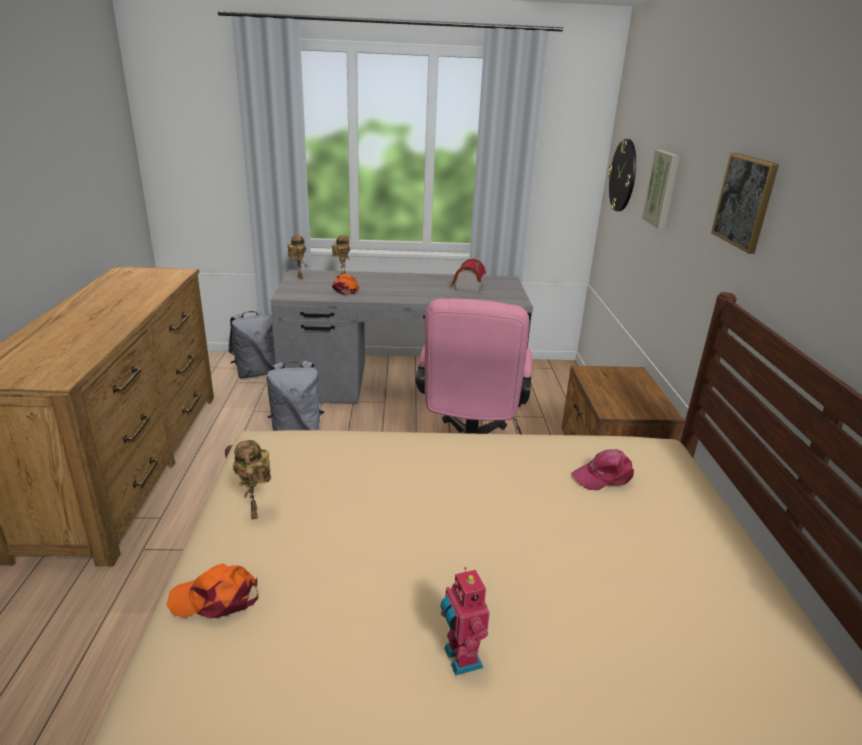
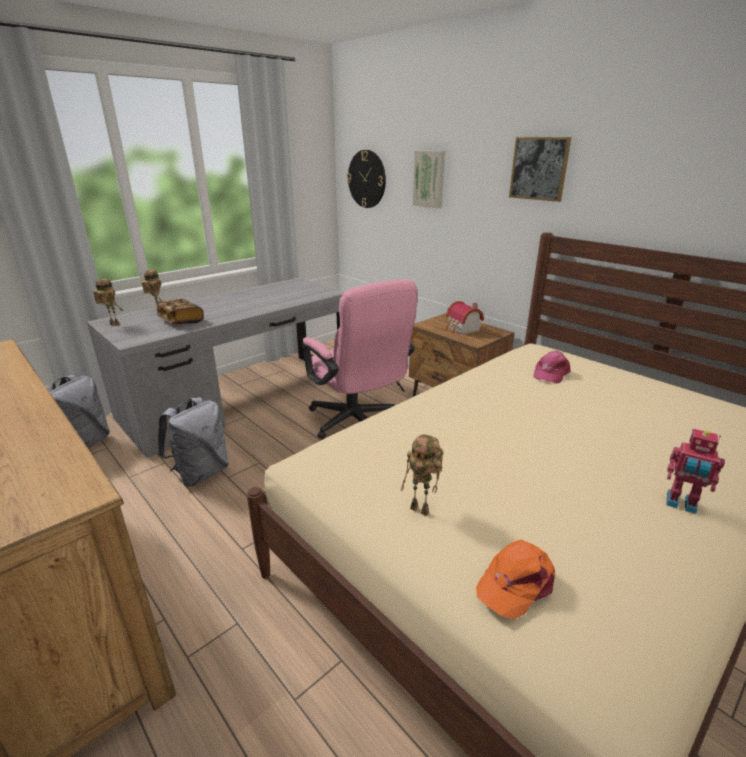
camera: 40 degrees left, 0 degrees up
(346, 289) = (181, 321): orange cap -> book
(466, 288) = (279, 293): toy house -> toy house (462, 329)

